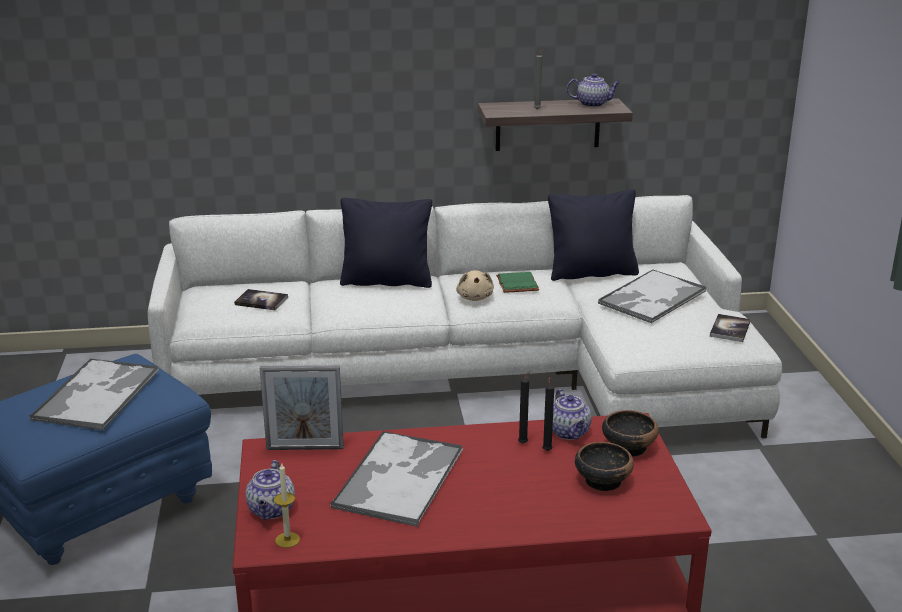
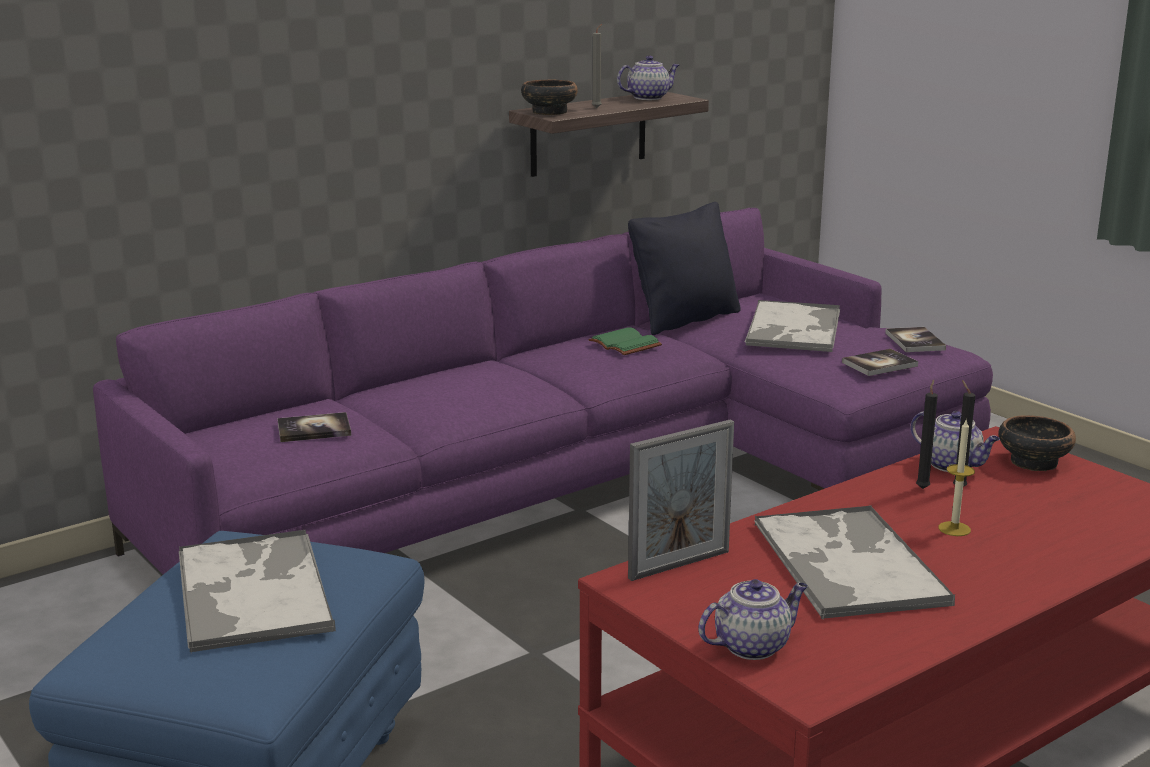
camera: 30 degrees left, 5 degrees down
(272, 510) = (752, 645): teapot -> teapot turned 90 degrees counterclockwise
(287, 540) = (827, 671): candle -> candle (954, 529)
(387, 281) = (453, 374): black pillow -> none
(475, 297) = (591, 369): beige plush toy -> none
(478, 374) = (585, 483): white sofa -> purple sofa
(602, 481) = (1062, 500): bowl -> bowl (548, 112)
(674, 341) = (879, 364): none -> book

